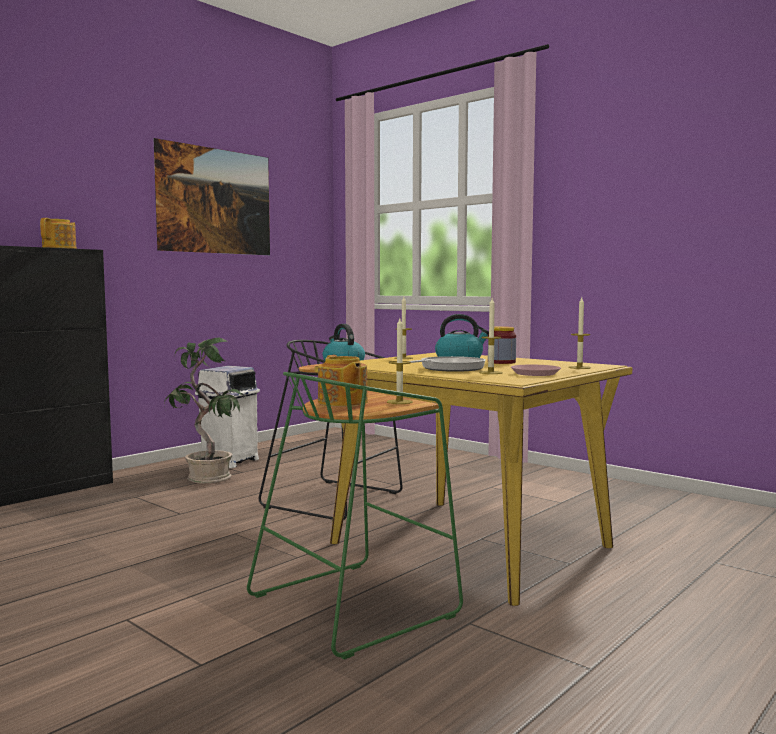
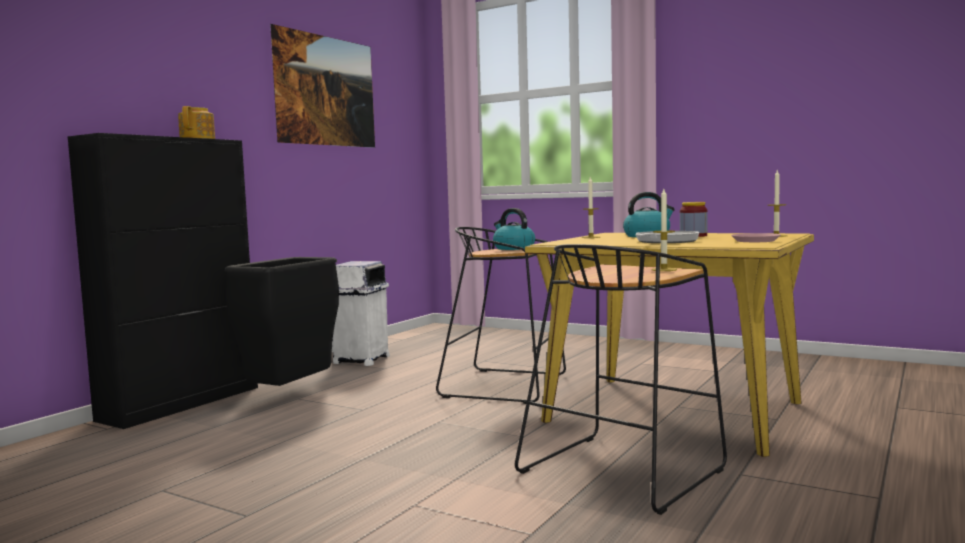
camera: 10 degrees left, 0 degrees up
(132, 493) = (290, 395): none -> black trash can
(207, 478) = (354, 376): potted plant -> none
(342, 402) = (610, 273): teapot -> none
(355, 604) = (621, 469): green stool -> black stool
(490, 372) = (713, 242): candle -> none

